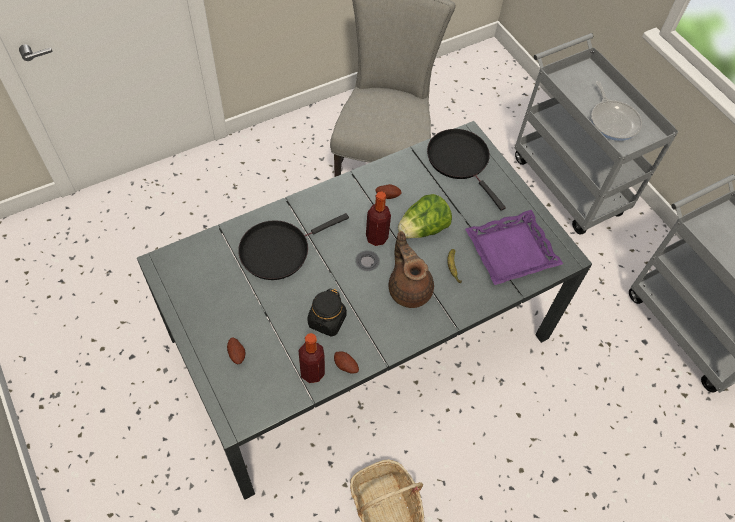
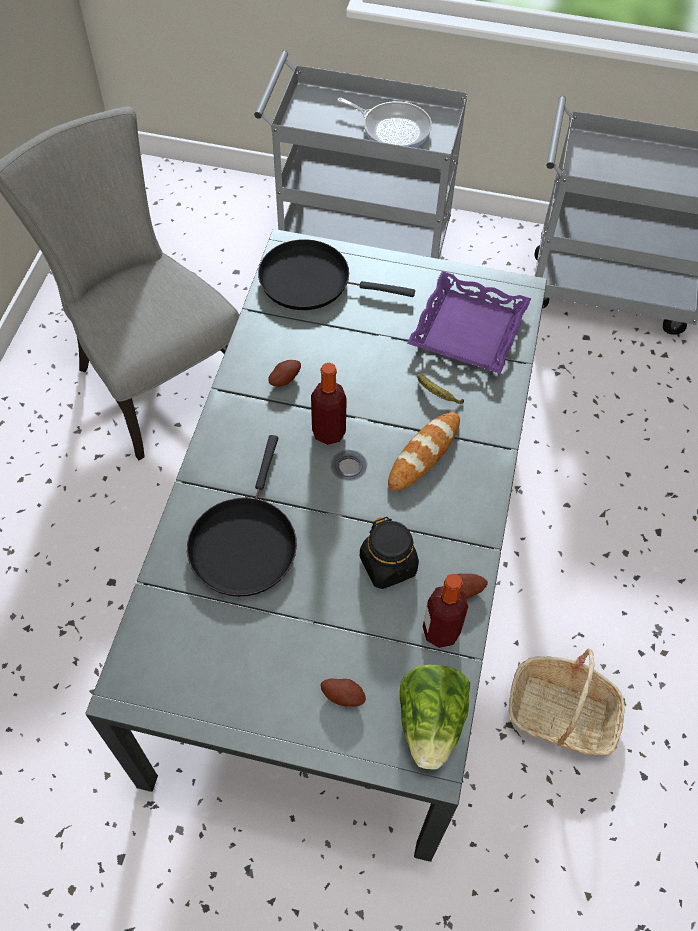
camera: 45 degrees left, 0 degrees up
(409, 288) = (424, 453): brown teapot -> bread
(423, 229) = (362, 382): lettuce -> lettuce (431, 723)

